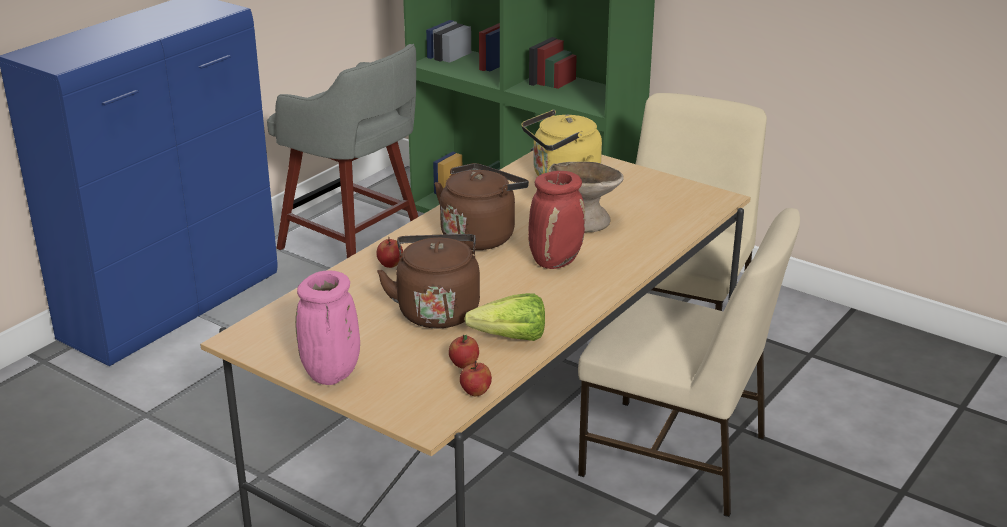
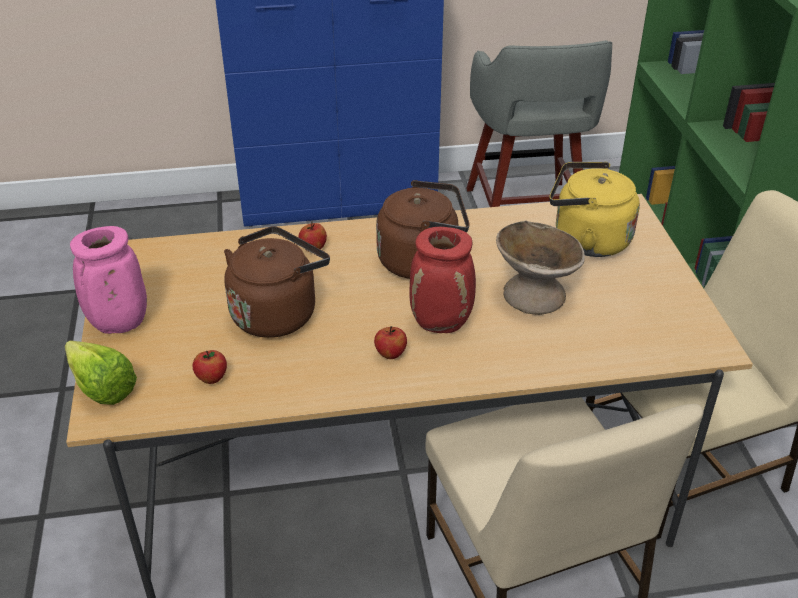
camera: 45 degrees right, 10 degrees up
(475, 392) = (177, 411): apple -> apple (390, 354)
(504, 337) = (280, 373): lettuce -> lettuce (100, 384)

